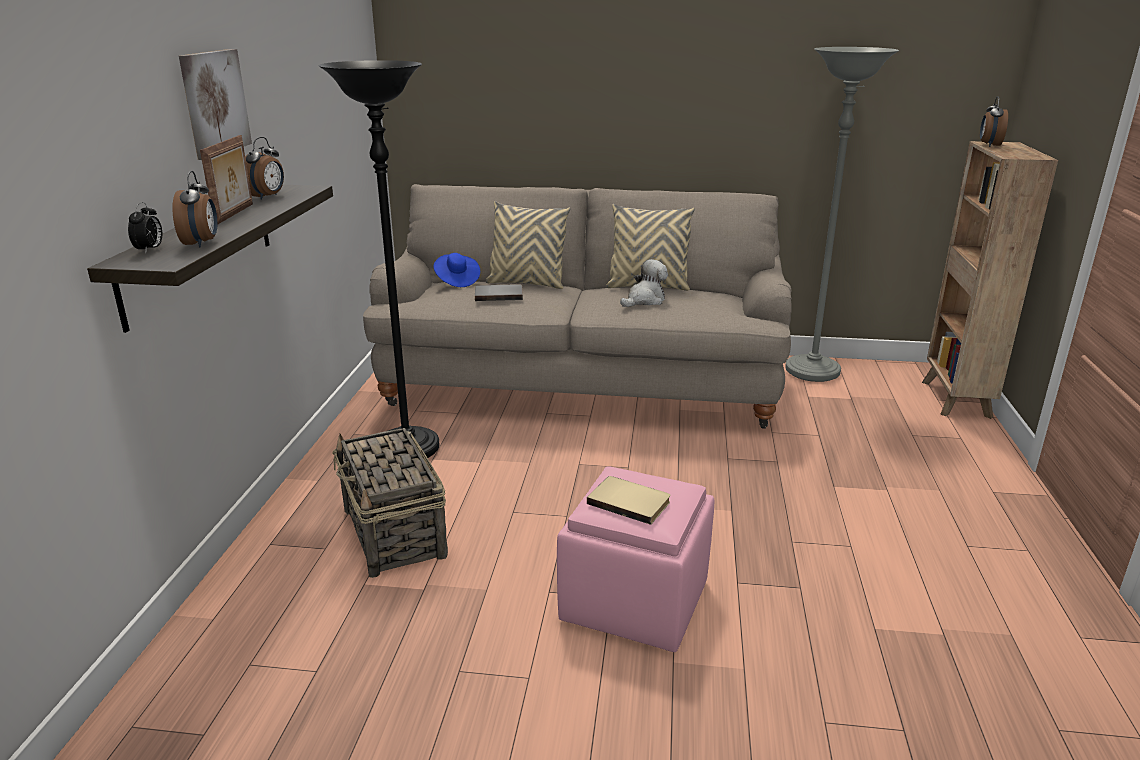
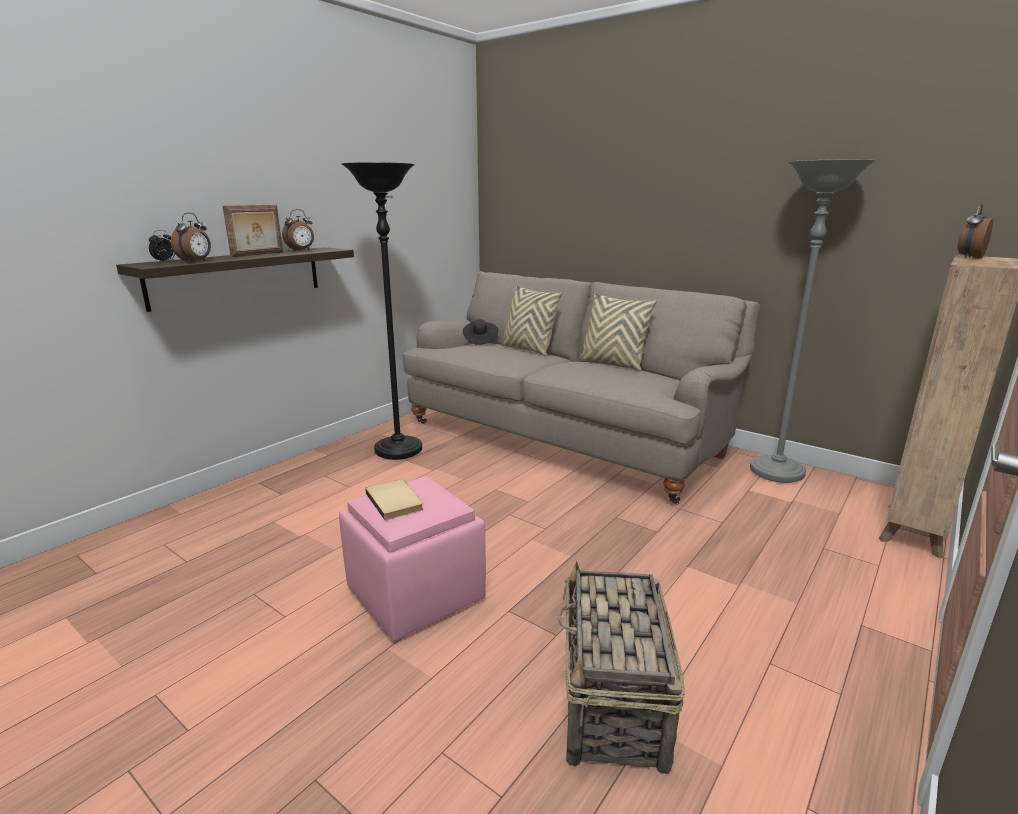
camera: 30 degrees right, 5 degrees down
(213, 102) = (269, 184): picture -> none
(394, 534) = (327, 498): basket -> basket (612, 703)
(457, 281) = (480, 340): blue hat -> black hat
(498, 294) = (492, 351): grey book -> none
(644, 300) = (592, 371): plush toy -> none

